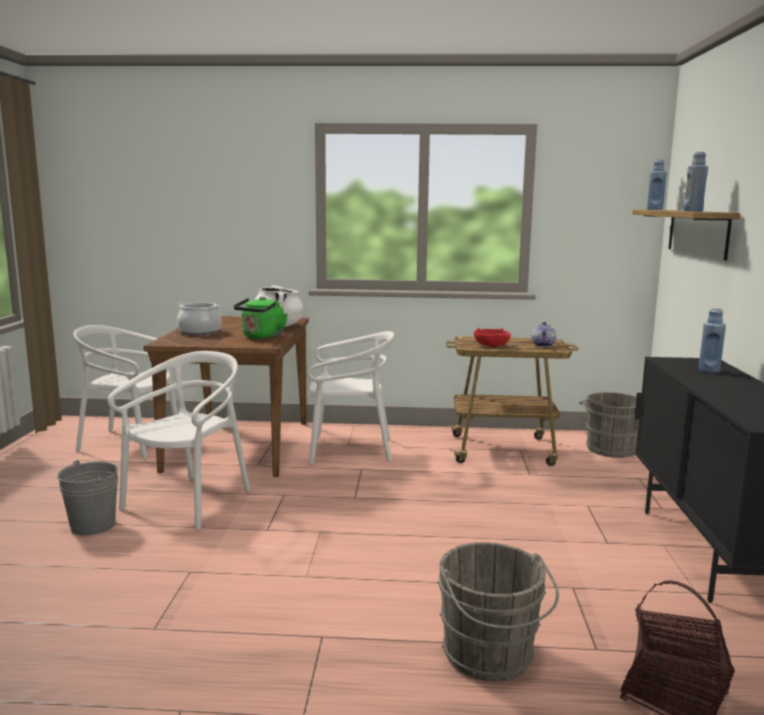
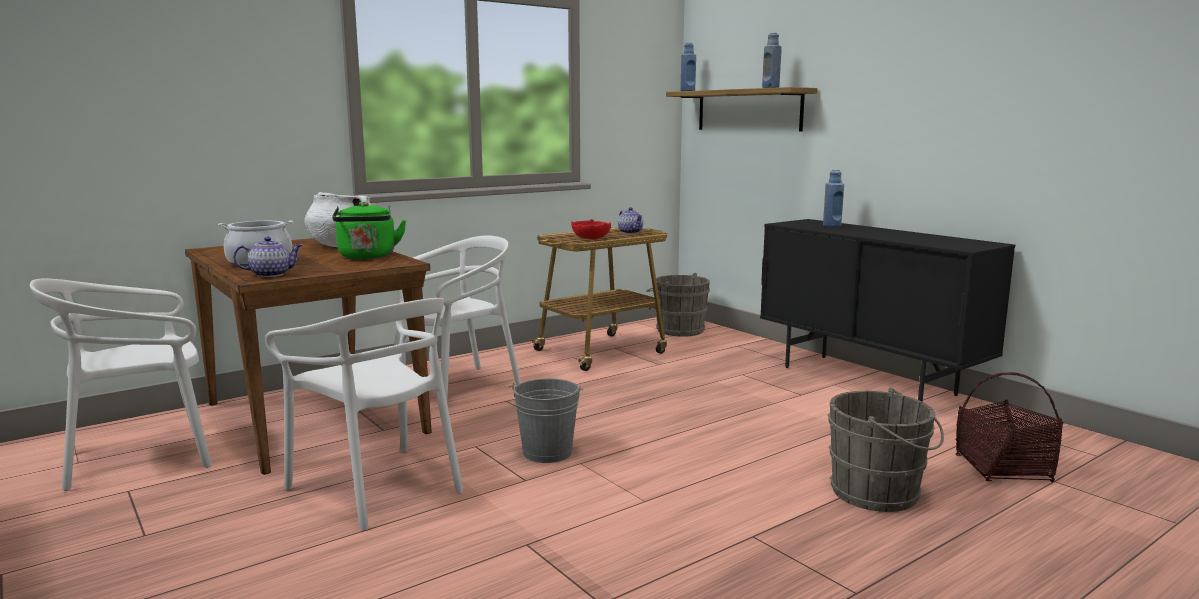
camera: 40 degrees left, 0 degrees up
(93, 525) = (300, 554): grey bucket -> grey bucket (547, 452)
(178, 341) = (271, 274): none -> teapot
(189, 502) = (378, 487): white chair -> white chair turned 150 degrees clockwise

